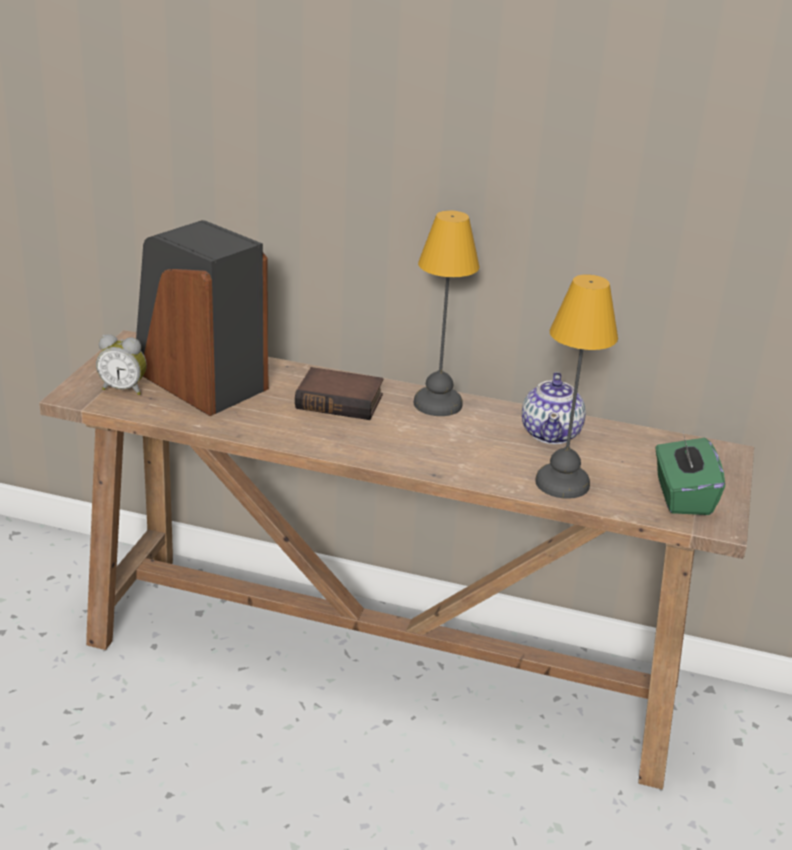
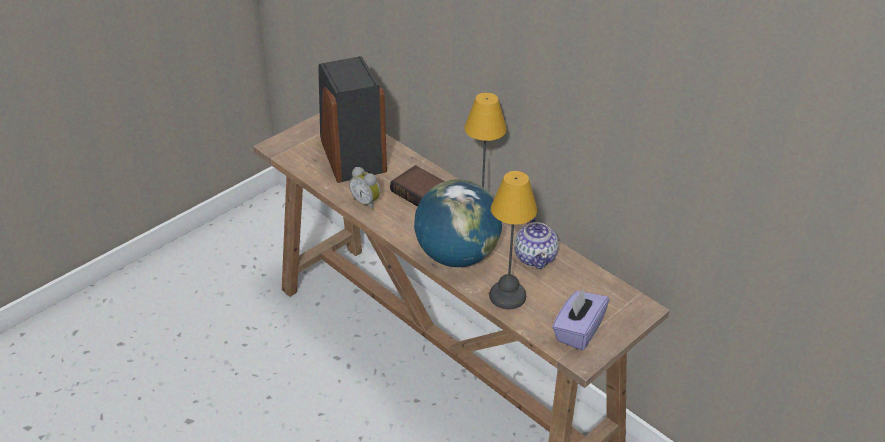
camera: 30 degrees right, 10 degrees up
(124, 389) = (304, 149): alarm clock -> alarm clock (366, 202)
(454, 457) = (457, 255): none -> globe
(551, 433) = (535, 257): teapot -> teapot turned 45 degrees counterclockwise
(682, 496) = (578, 331): green tissue box -> purple tissue box

